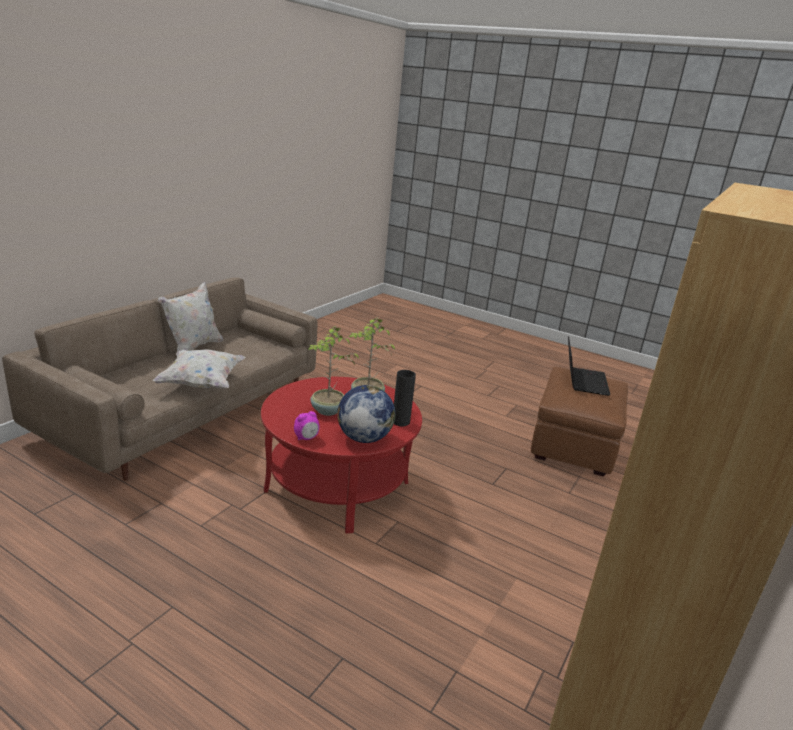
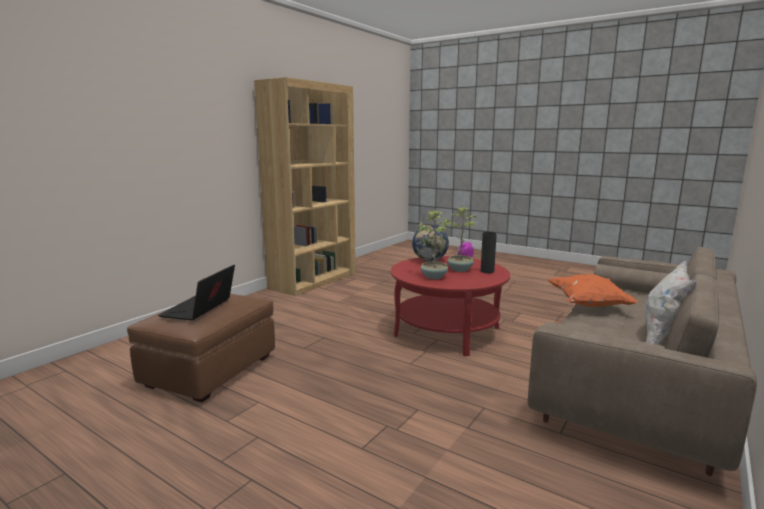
camera: 175 degrees left, 10 degrees down
(202, 383) = (589, 305): white pillow -> orange pillow
(400, 421) = (406, 267): black vase -> black vase (487, 271)

